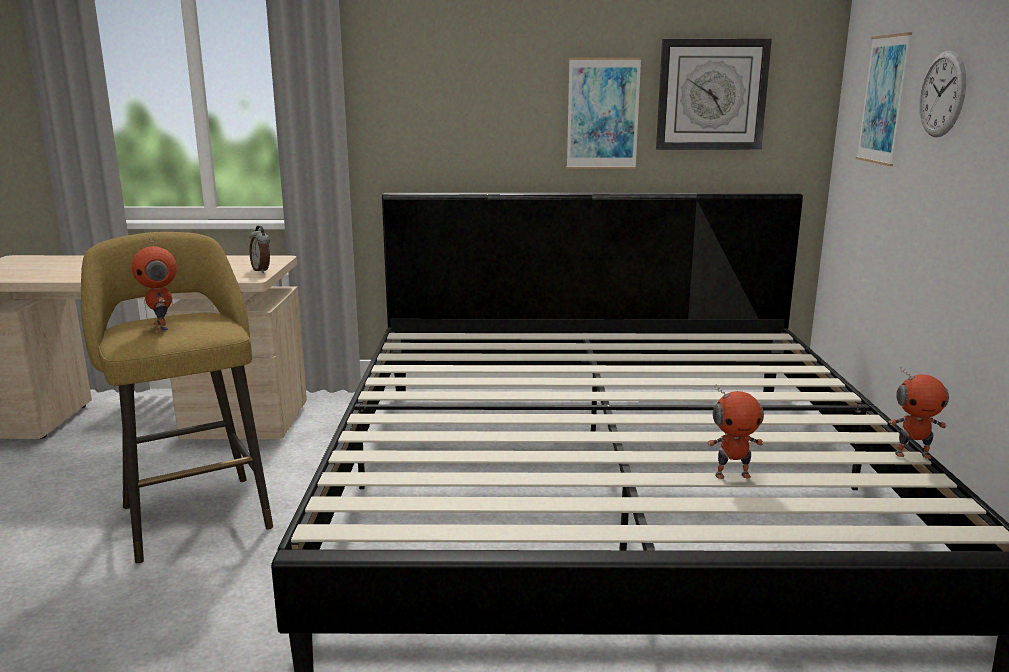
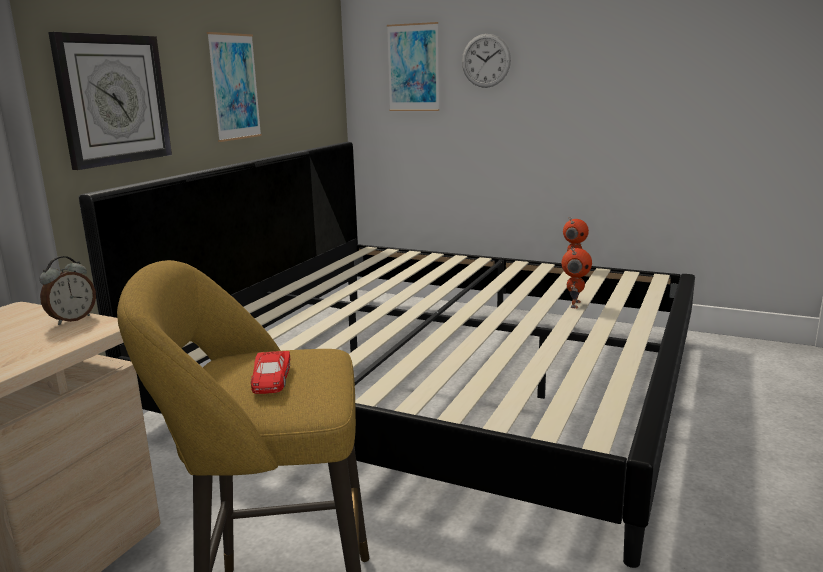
camera: 65 degrees left, 0 degrees up
(163, 326) = (270, 379): toy robot -> red toy car
(262, 270) = (72, 319): alarm clock -> alarm clock turned 45 degrees counterclockwise
(711, 95) = (291, 68): wall clock -> wall clock (113, 99)

